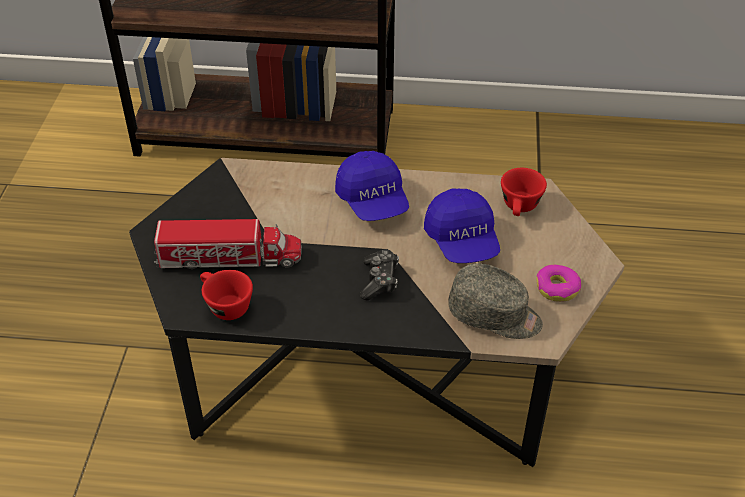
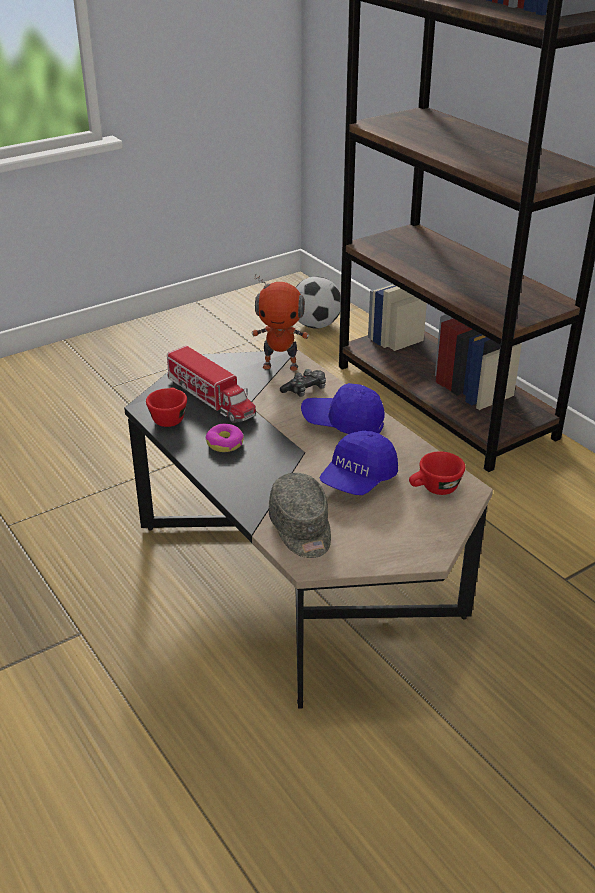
camera: 50 degrees right, 10 degrees down
(48, 126) = (315, 325): none -> football
(234, 183) = (280, 366): none -> toy robot
(373, 201) = (343, 423): blue cap -> blue cap turned 75 degrees clockwise
(379, 280) = (269, 463): game controller -> game controller (305, 390)
(557, 288) = (371, 546): donut -> donut (225, 443)

